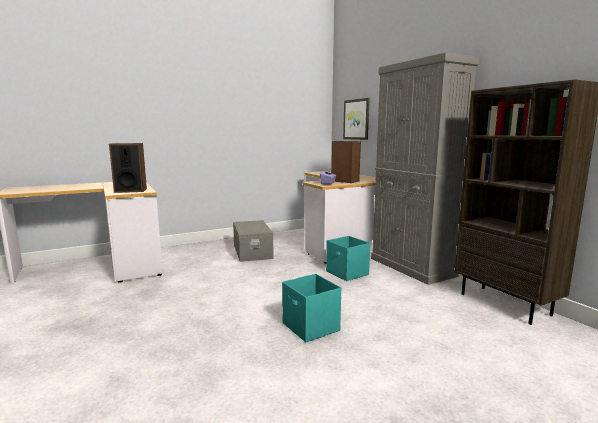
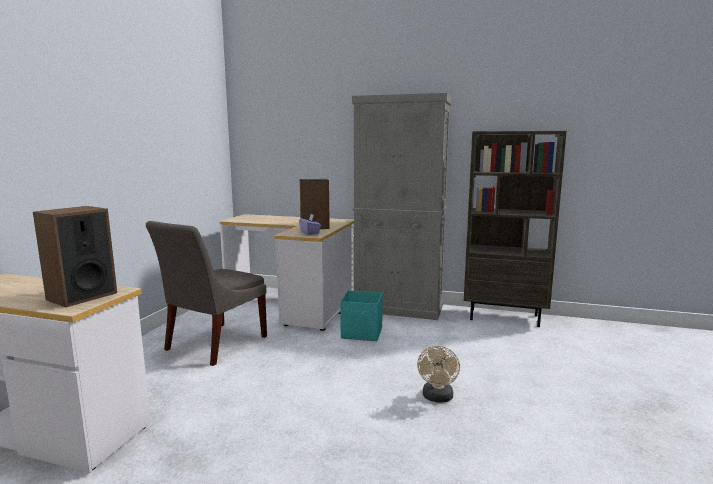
camera: 45 degrees left, 0 degrees up
(253, 251) = (213, 344): grey storage box -> grey chair
(311, 327) = (437, 398): turquoise storage box -> beige fan
(356, 119) = (279, 149): picture -> none

